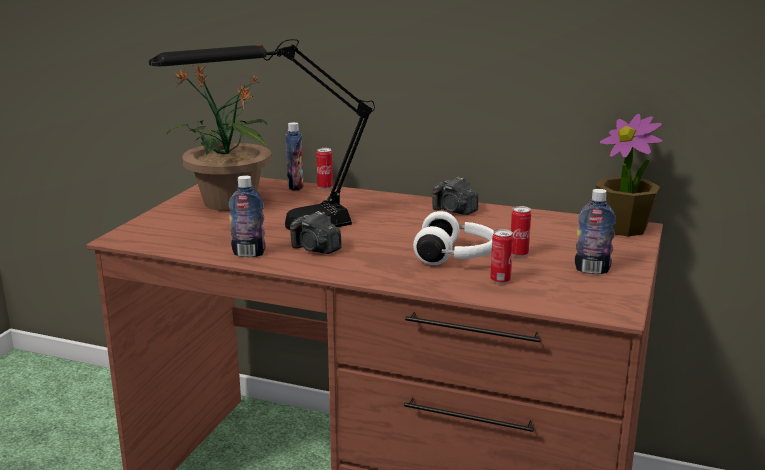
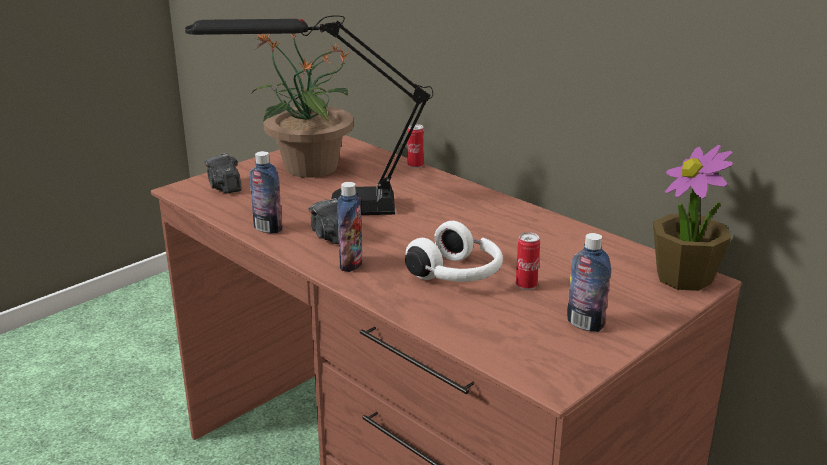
camera: 25 degrees right, 5 degrees up
(295, 187) = (388, 160): bottle -> bottle (351, 264)
(454, 211) = (515, 218): camera -> camera (224, 187)
(500, 280) = (471, 313): can -> none

